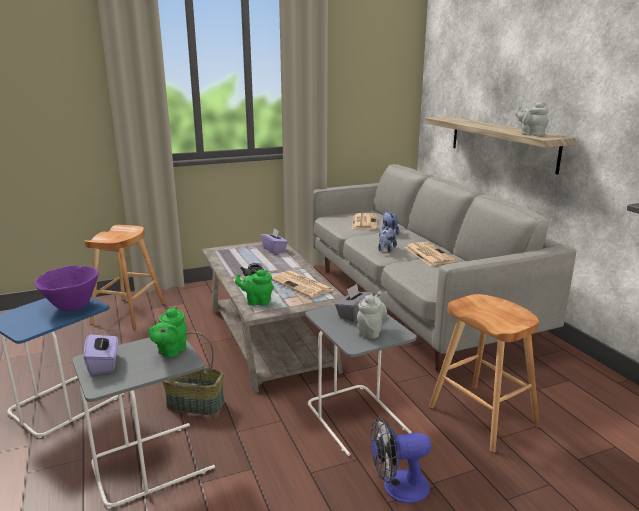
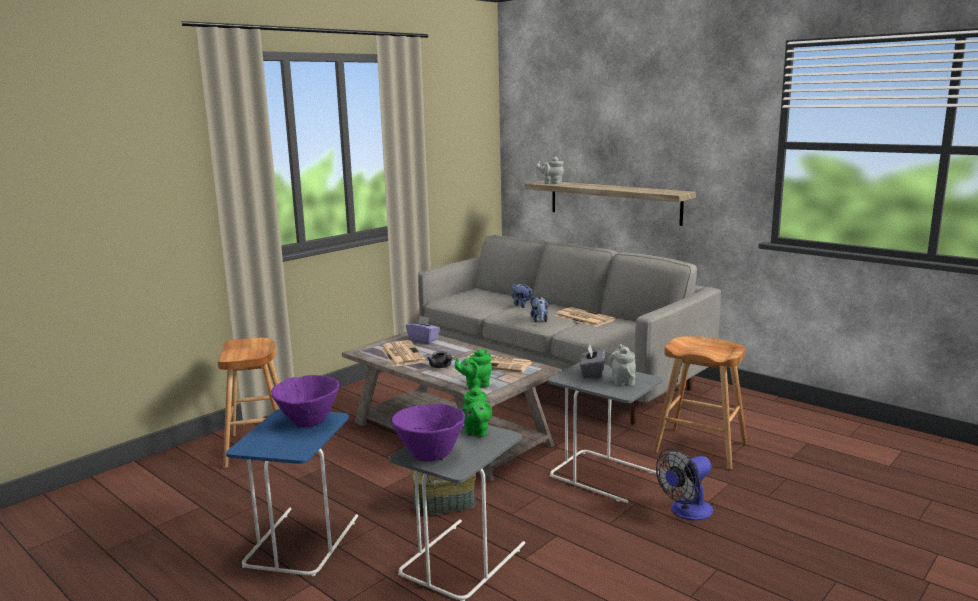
camera: 25 degrees left, 5 degrees down
(104, 364) = (430, 455): purple tissue box -> purple bowl
(364, 222) = (484, 299): newspaper -> newspaper (401, 354)
(530, 134) = (656, 191): grey teapot -> grey teapot (551, 183)

